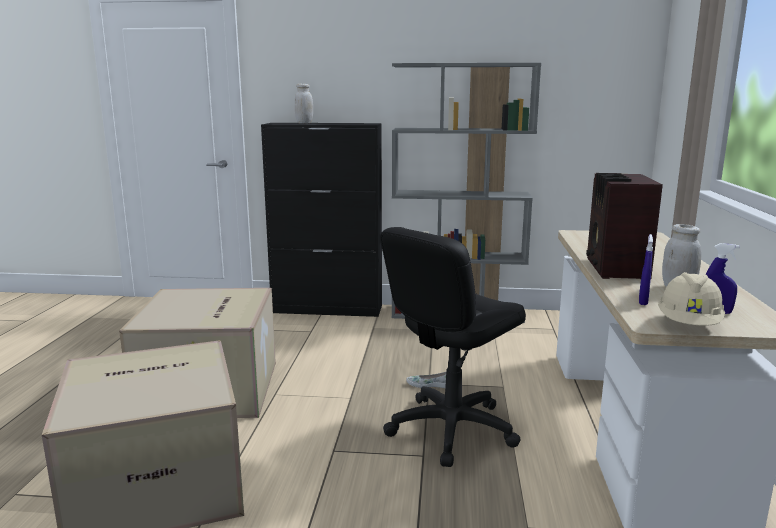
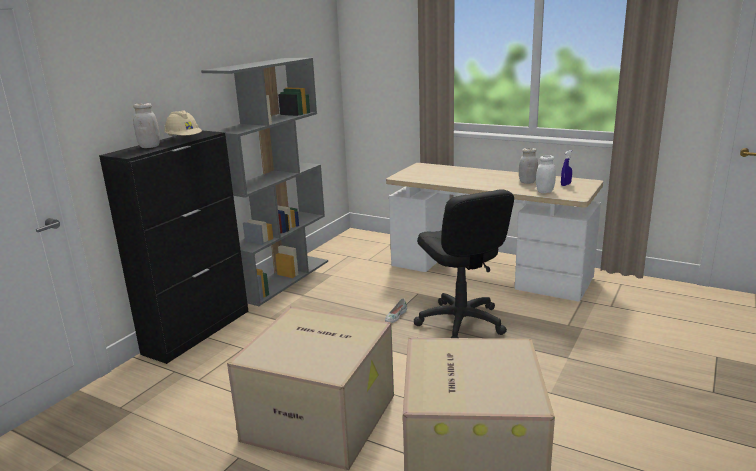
camera: 65 degrees left, 5 degrees up
(615, 269) = (487, 185): radio -> none
(643, 301) = (545, 191): blue spray bottle -> white jar
(689, 325) = (581, 192): beige hard hat -> beige hard hat (184, 139)

